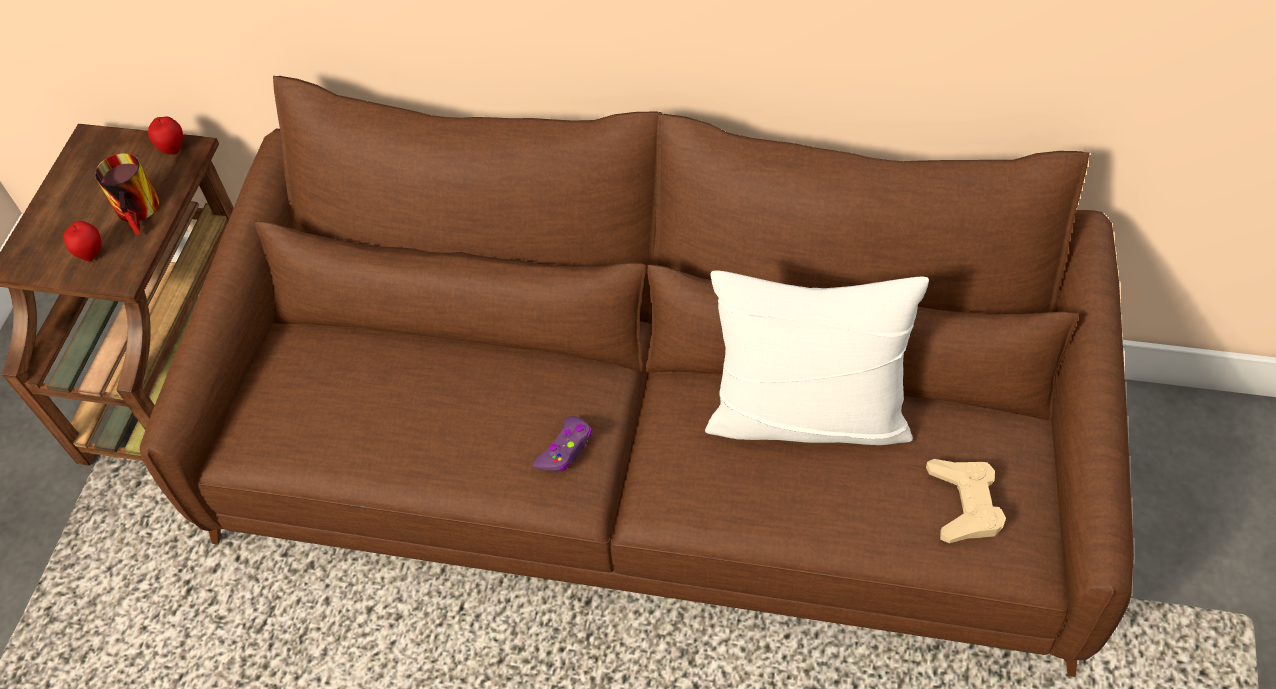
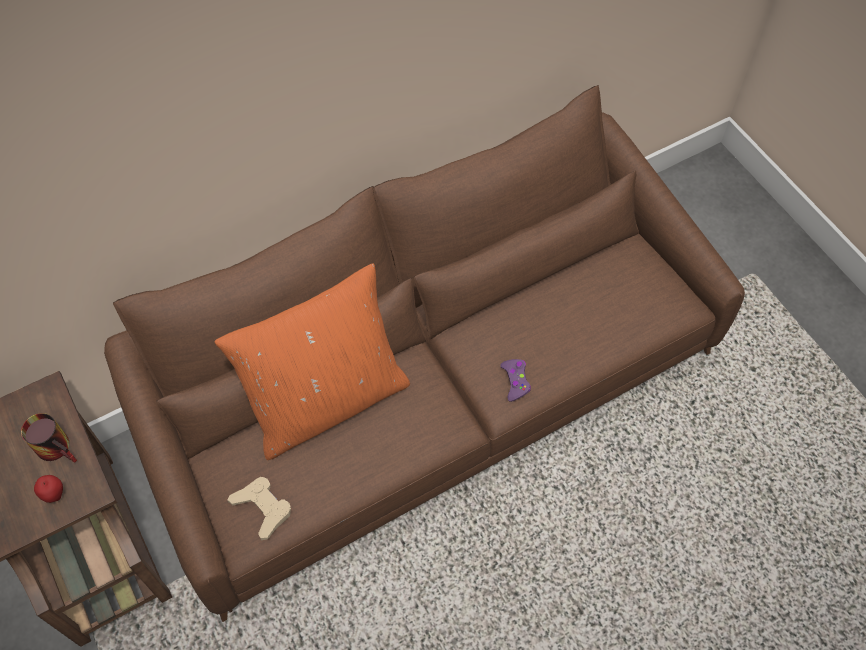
camera: 45 degrees left, 5 degrees up
(173, 148) = (36, 396): apple -> none
(461, 359) = (327, 400): none -> orange pillow
(565, 450) = (432, 408): purple game controller -> purple game controller (515, 381)
(808, 415) = (533, 305): white pillow -> none
(964, 504) = (640, 299): beige game controller -> beige game controller (262, 508)

